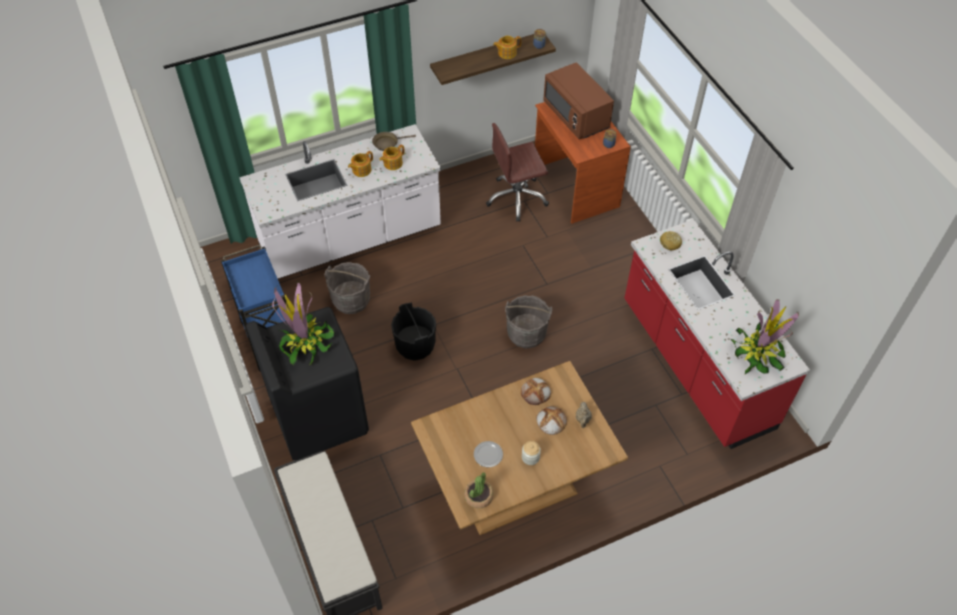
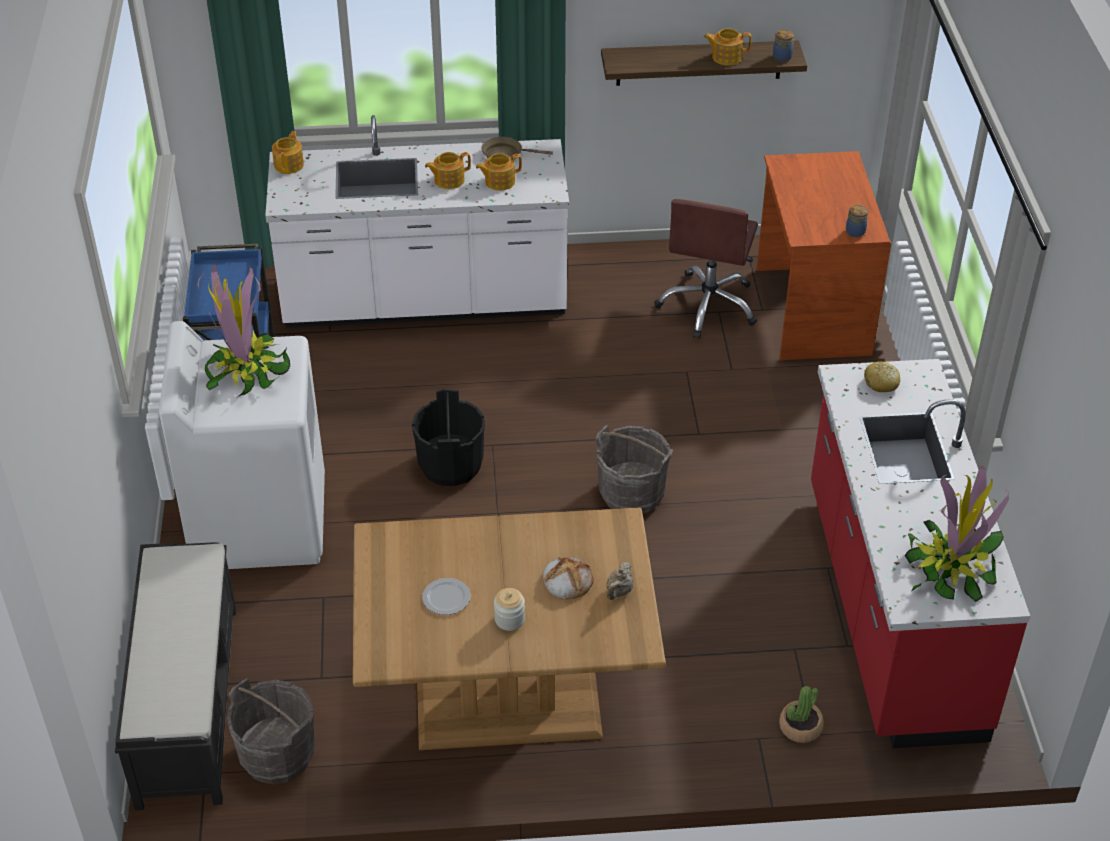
camera: 20 degrees right, 10 degrees down
(256, 184) = (289, 165): none -> teapot
(318, 416) = (259, 521): black washing machine -> white washing machine
(351, 300) = (385, 381): grey bucket -> grey bucket (277, 755)
(478, 496) = (402, 648): potted plant -> potted plant (800, 727)
(516, 198) = (708, 305): brown office chair -> brown office chair turned 75 degrees counterclockwise
(536, 392) = (564, 536): bread -> none
(576, 116) = (822, 184): brown microwave -> none

